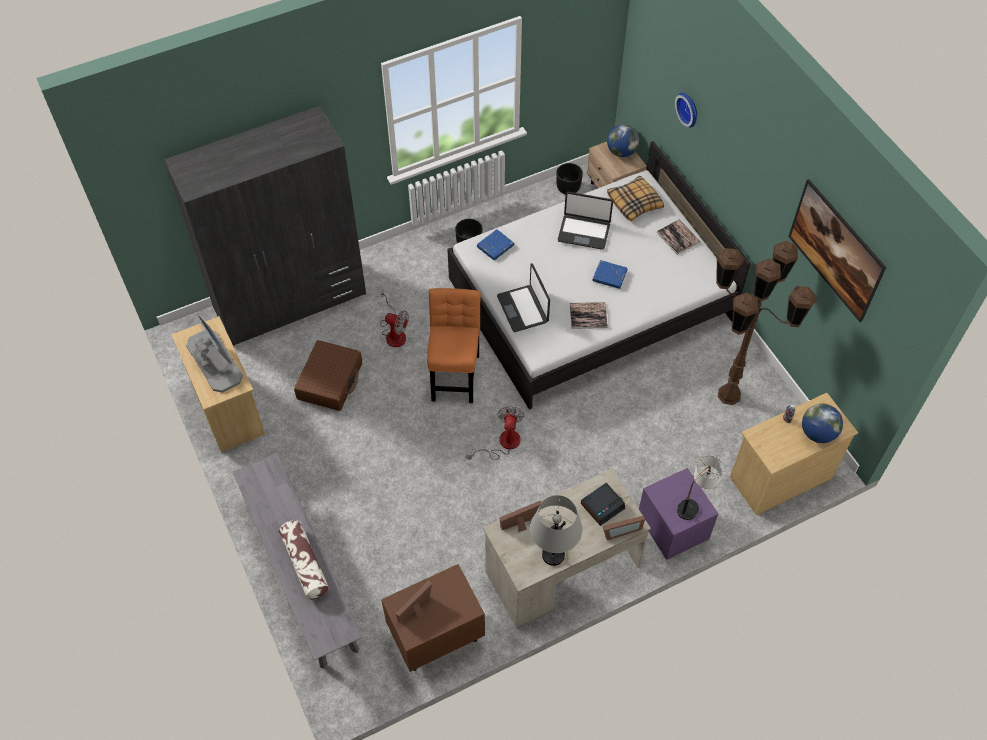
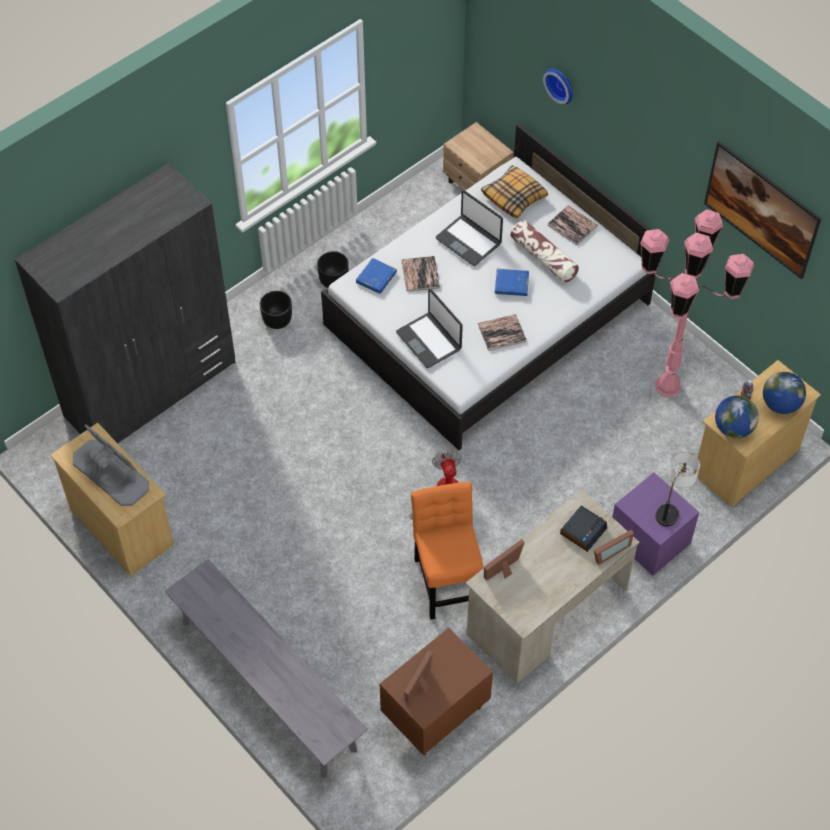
camera: 15 degrees left, 0 degrees up
(305, 564) = (280, 669): pillow -> pillow (543, 258)
(330, 381) = (227, 469): brown suitcase -> none
(394, 332) = (281, 399): fan -> none
(455, 374) = (365, 430): orange chair -> orange chair (446, 579)
(533, 251) = (420, 274): none -> book
(553, 555) = (548, 593): grey table lamp -> none
(568, 188) = (425, 192): black planter -> black planter (277, 319)
(584, 232) = (469, 241): laptop -> laptop turned 45 degrees clockwise
(621, 152) = (480, 141): globe -> globe (733, 428)
(729, 394) = (667, 385): brown floor lamp -> pink floor lamp

